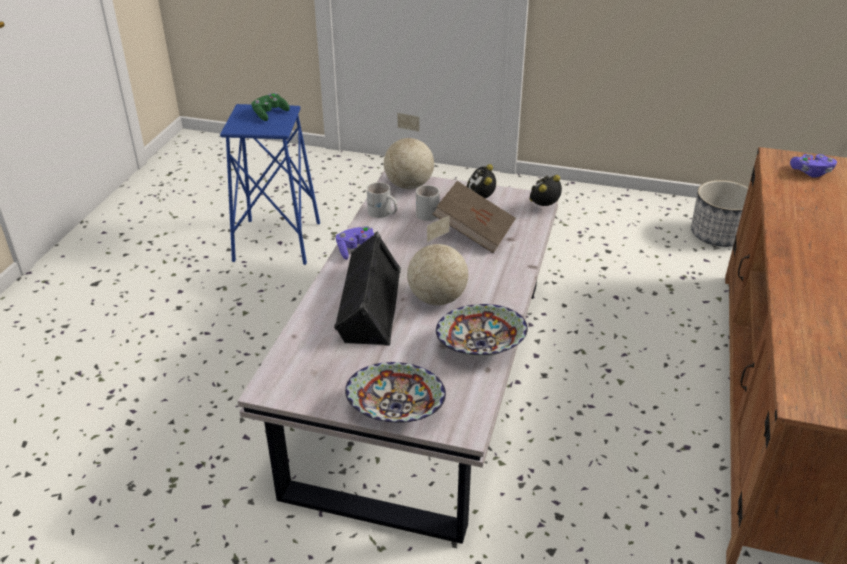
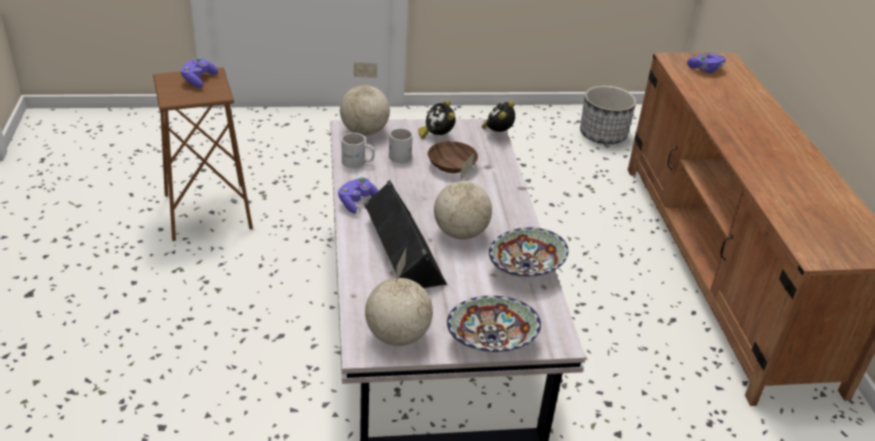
camera: 25 degrees left, 0 degrees up
(270, 114) = (198, 80): green game controller -> purple game controller
(277, 242) = (208, 211): blue stool -> brown stool
(307, 383) = (397, 336): none -> globe
(474, 232) = (452, 166): brown book -> brown bowl

